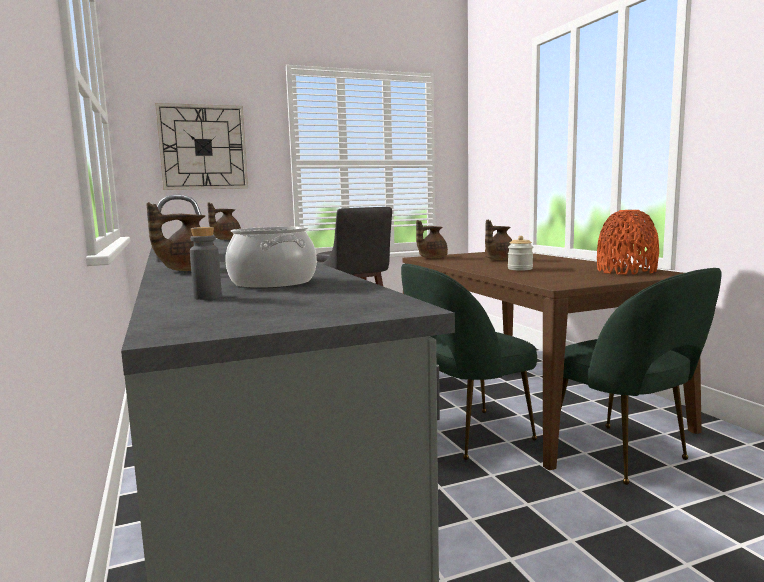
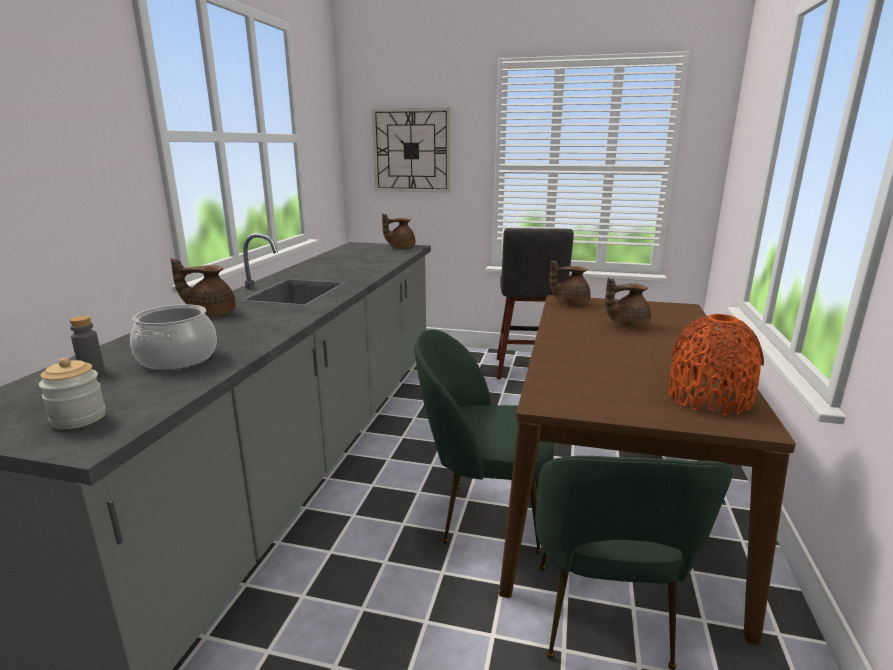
camera: 35 degrees right, 10 degrees up
(520, 269) = (598, 353): jar -> jar (79, 418)

